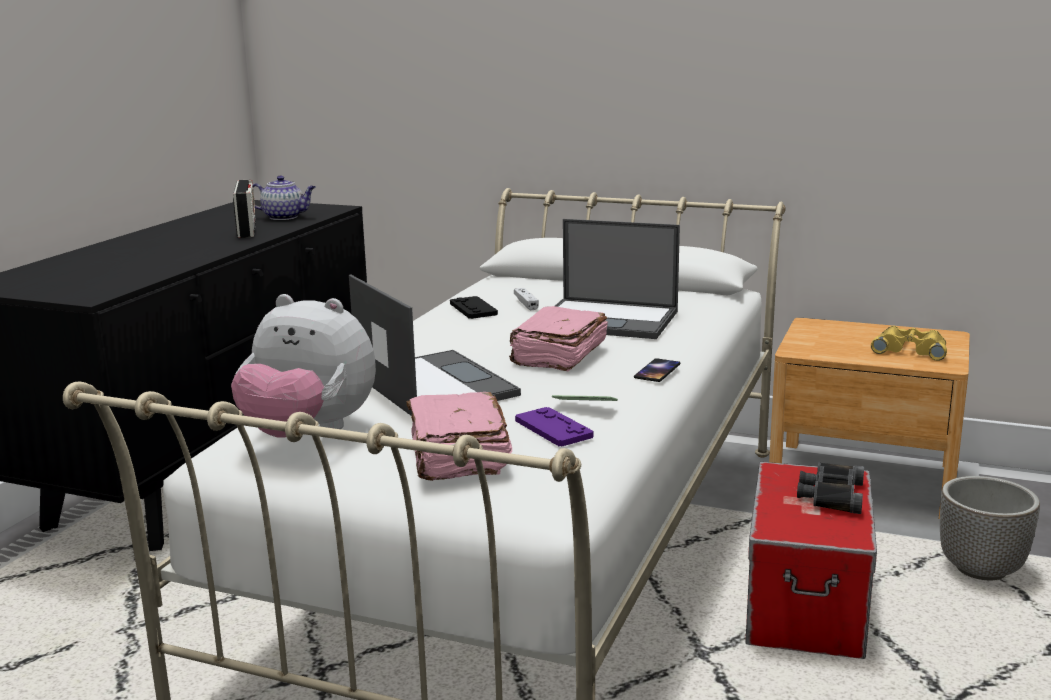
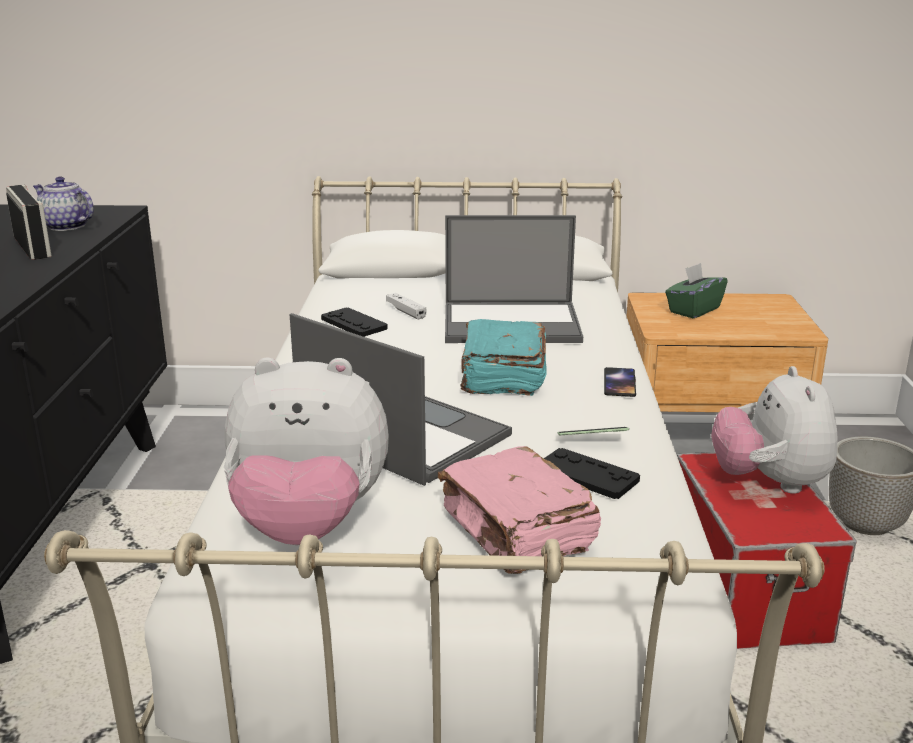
camera: 20 degrees left, 5 degrees up
(285, 217) = (65, 226): teapot -> teapot turned 135 degrees counterclockwise
(553, 428) = (587, 475): purple game controller -> black game controller
(558, 356) = (502, 376): pink book -> turquoise book
(831, 495) = (769, 483): black binoculars -> plush toy
(848, 337) = (693, 310): none -> green tissue box
(910, 350) = (759, 319): yellow binoculars -> none

